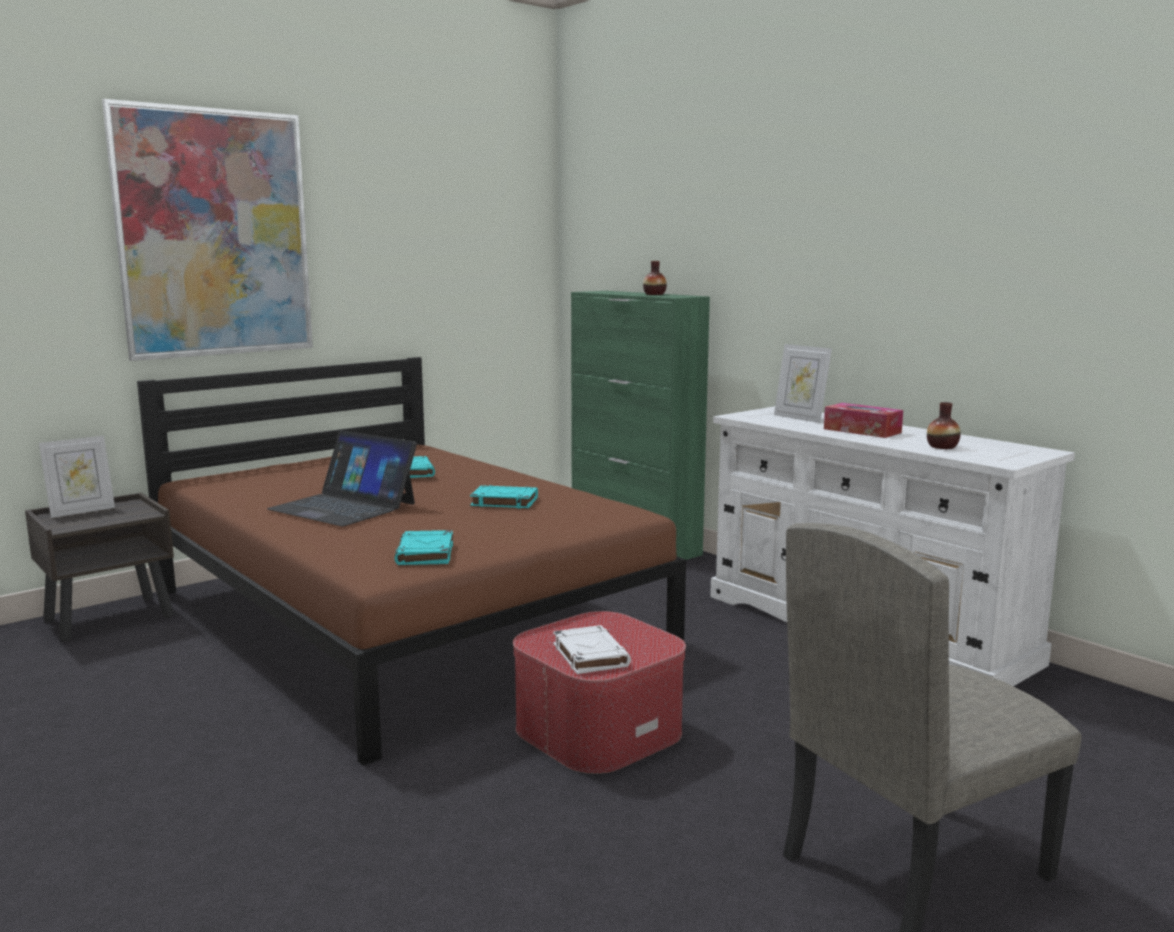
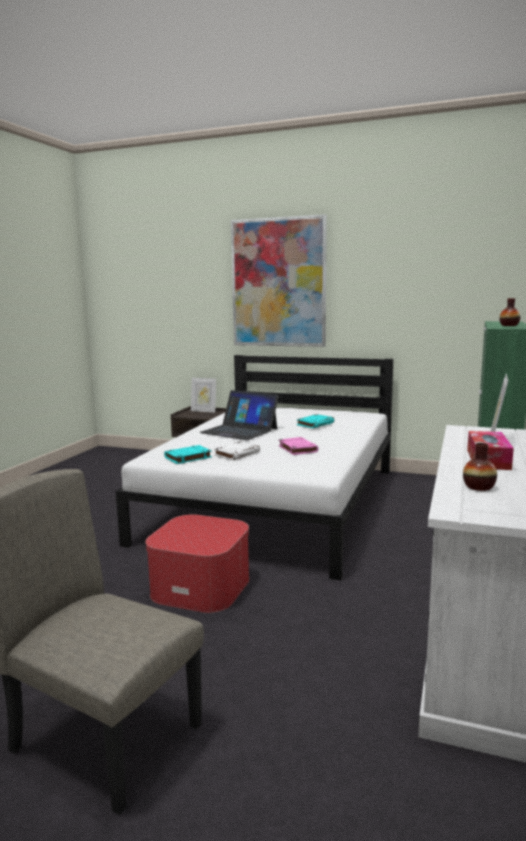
camera: 60 degrees right, 0 degrees up
(343, 506) = (239, 430): laptop -> laptop turned 60 degrees counterclockwise
(403, 618) = (276, 503): brown bed -> white bed
(503, 502) = (297, 449): turquoise book -> pink book
(589, 655) = (178, 535): white book -> white book (237, 454)

